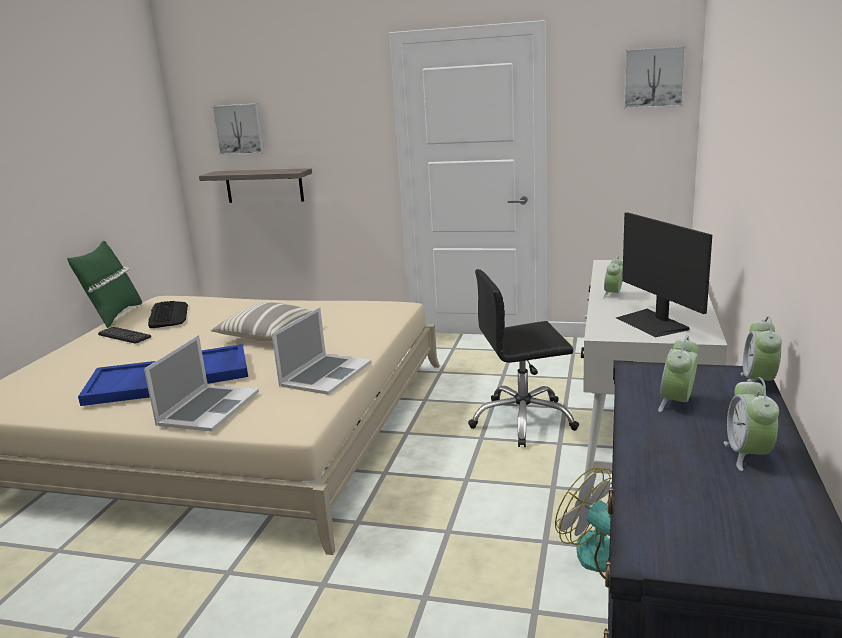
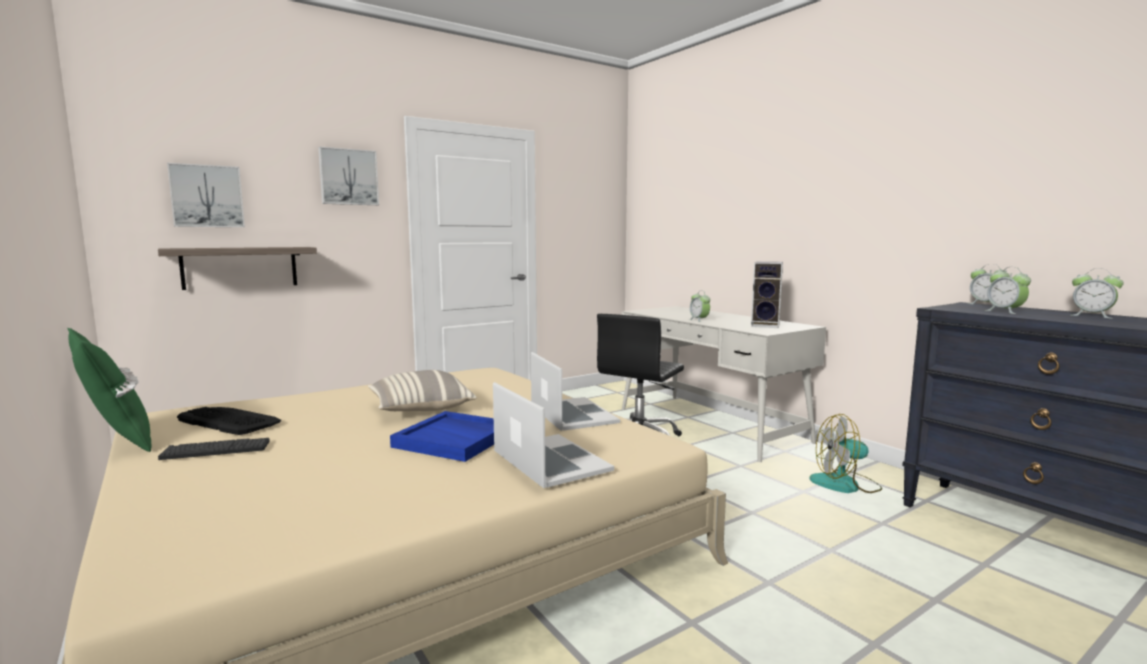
camera: 50 degrees left, 10 degrees down
(127, 386) = (391, 478): blue tray -> none
(653, 77) = (602, 185): picture -> picture (348, 177)
(653, 323) = (766, 325): monitor -> speaker

